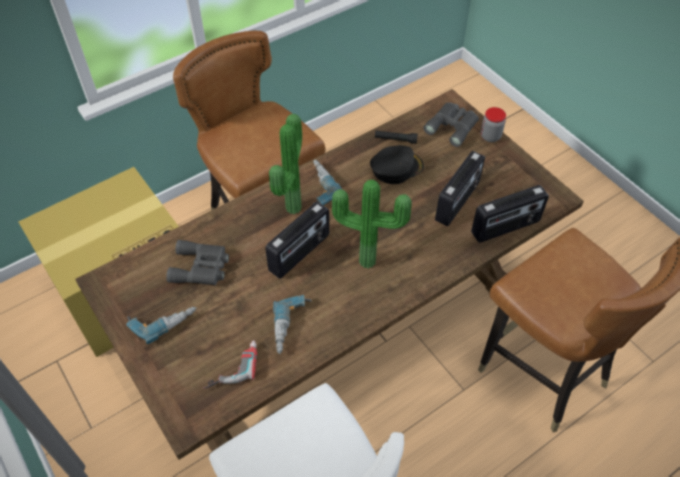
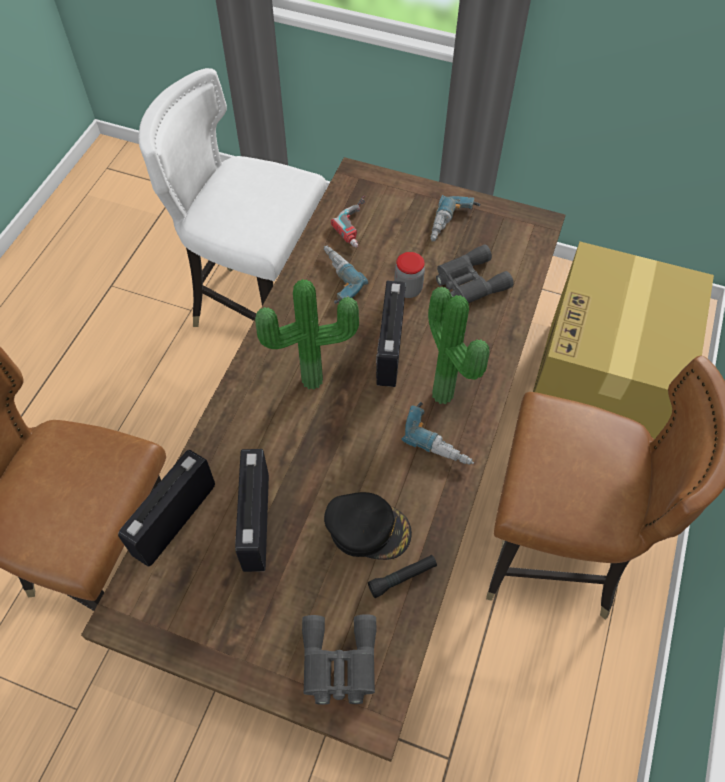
camera: 145 degrees right, 5 degrees up
(396, 167) = (368, 528): black cap -> black cap turned 105 degrees counterclockwise
(490, 136) = (270, 679): jar -> jar (408, 289)

